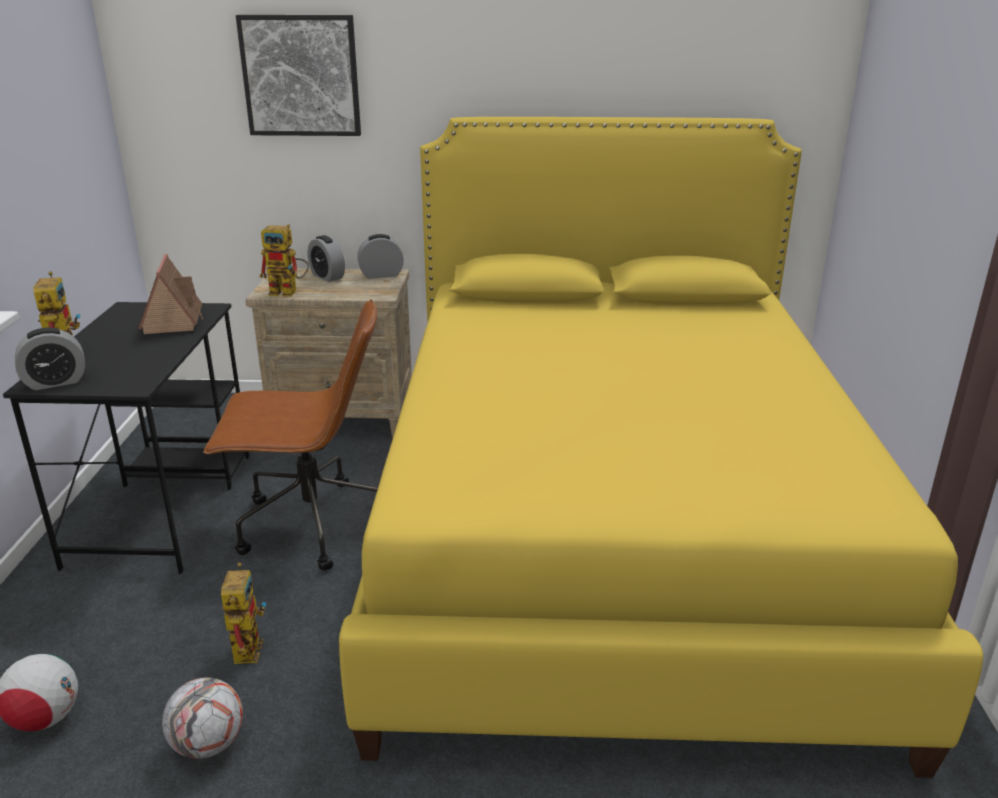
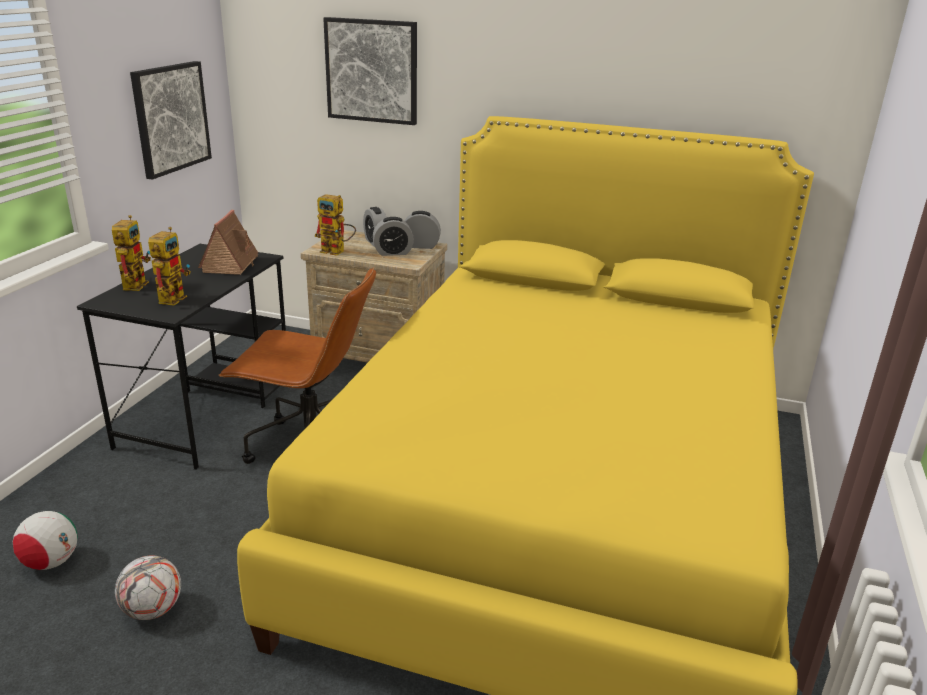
camera: 15 degrees right, 0 degrees up
(55, 382) = (117, 302): alarm clock -> alarm clock (393, 253)
(60, 149) = (171, 118): none -> picture
(246, 646) = (216, 538): toy robot -> toy robot (173, 297)

